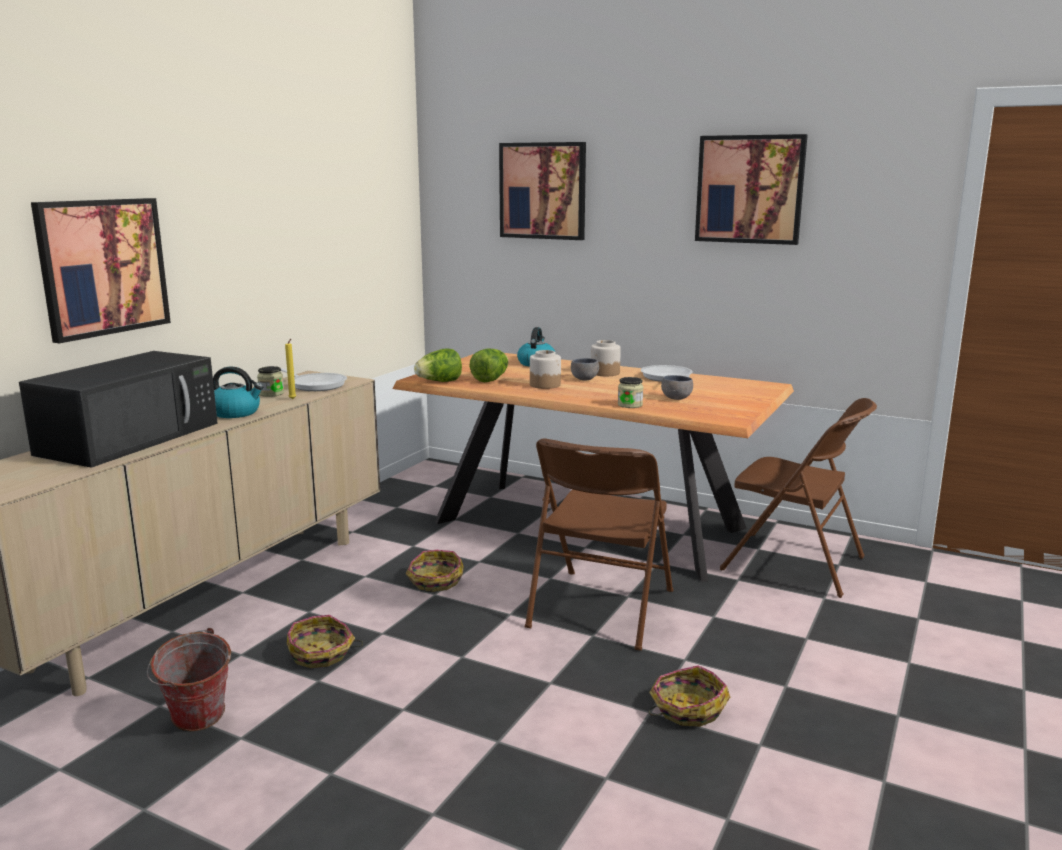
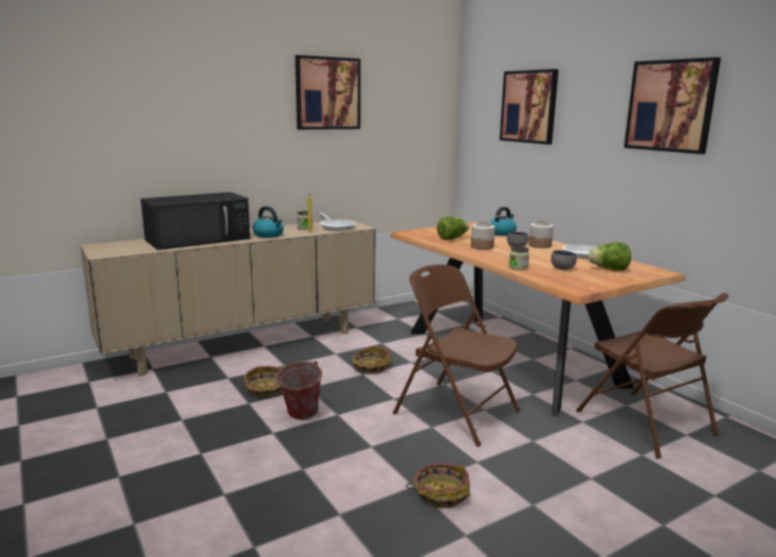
camera: 30 degrees right, 0 degrees up
(103, 267) = (204, 140): picture -> picture (327, 93)
(196, 724) = (170, 406): bucket -> bucket (299, 416)
(439, 382) = (417, 235): lettuce -> lettuce (609, 269)
(601, 608) = (456, 412): brown chair -> brown chair turned 75 degrees clockwise

